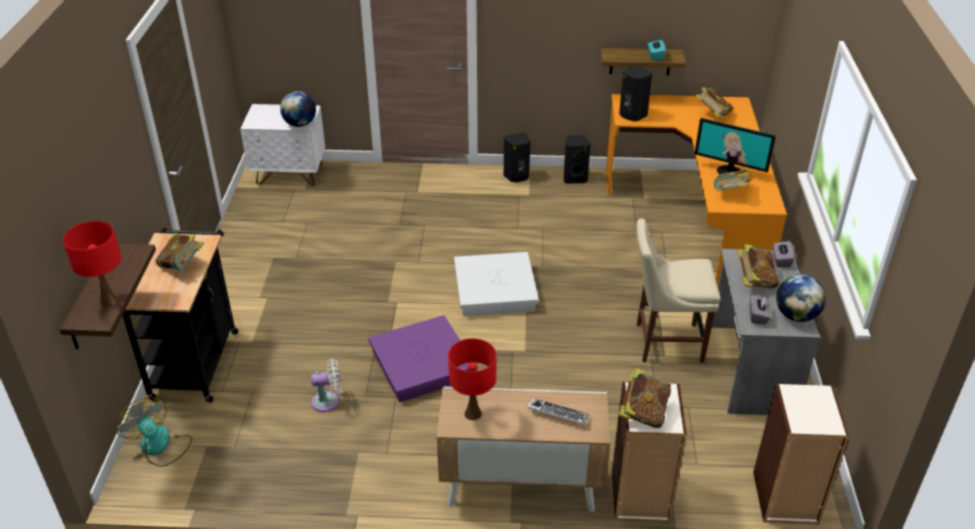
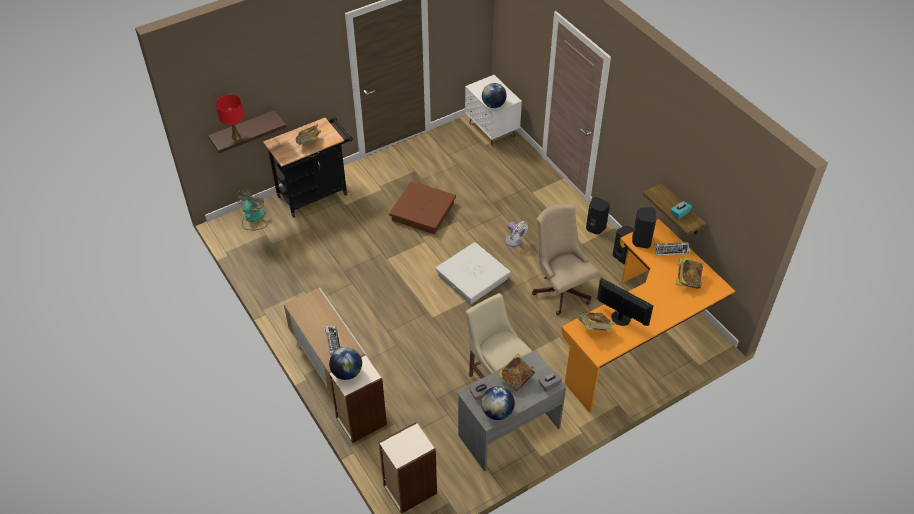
camera: 55 degrees right, 10 degrees up
(328, 401) = (328, 259): white fan -> white fan (514, 241)
(348, 281) = (423, 212): none -> brown storage box
(421, 365) = (384, 280): purple storage box -> none
(472, 413) = (309, 309): red table lamp -> none
(577, 237) = (560, 289): none -> beige office chair
(643, 413) = (347, 372): book -> globe
(662, 105) = (671, 250): none -> keyboard
(729, 171) = (620, 318): monitor -> monitor turned 135 degrees clockwise

